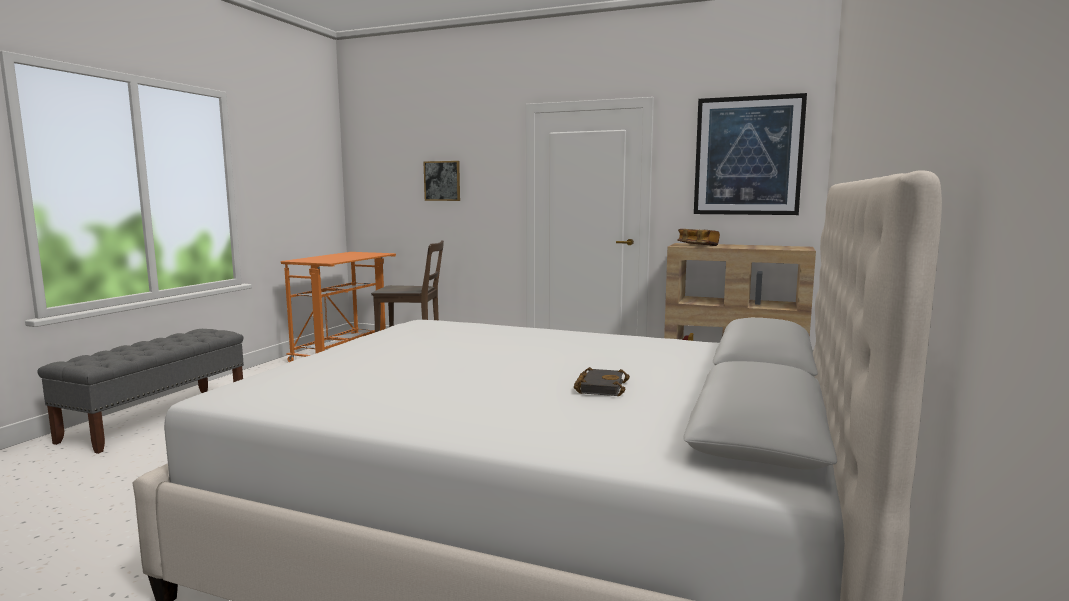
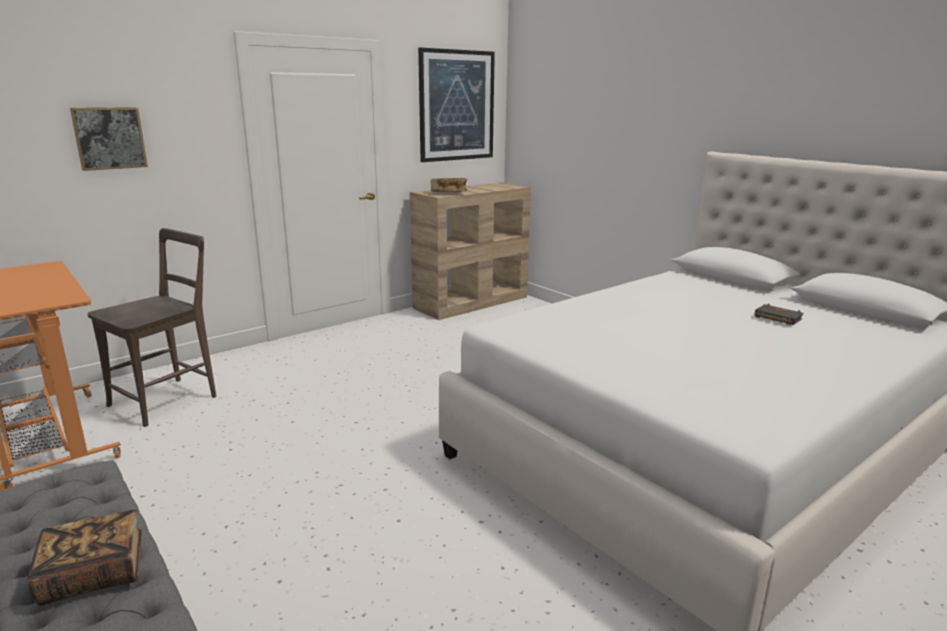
camera: 60 degrees left, 10 degrees up
(128, 351) = (93, 574): none -> book

